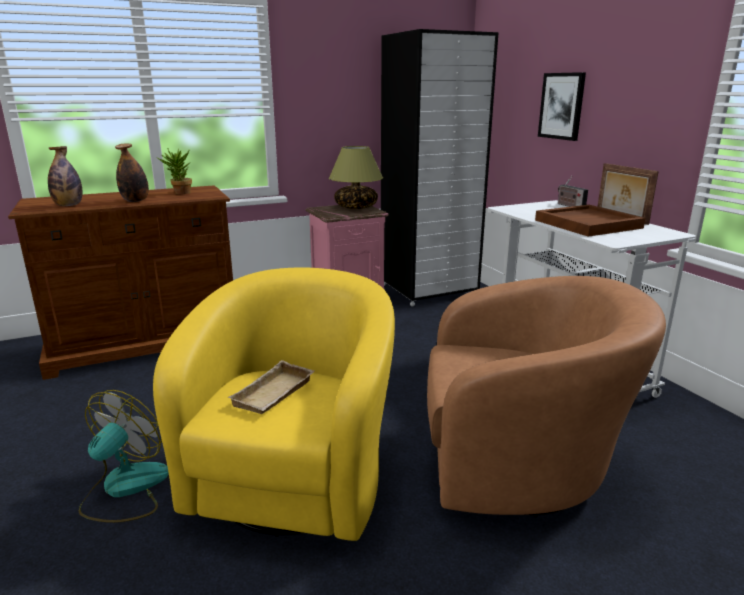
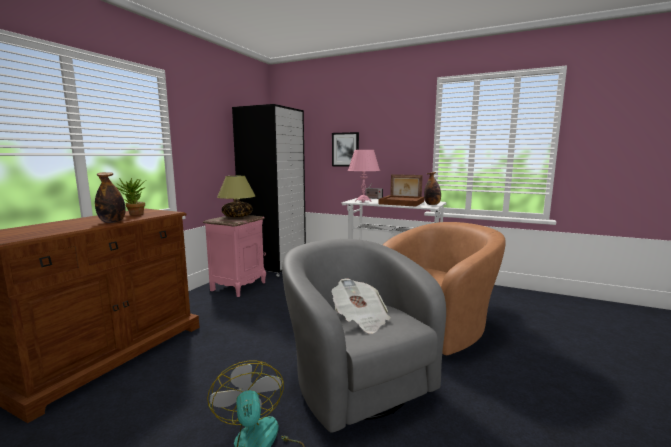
camera: 40 degrees left, 10 degrees down
(68, 205) = (51, 232): bottle -> bottle (432, 204)
(275, 394) = (360, 319): beige tray -> newspaper
(295, 478) = (355, 381): yellow armchair -> grey armchair
(529, 210) = (363, 201): none -> pink table lamp

